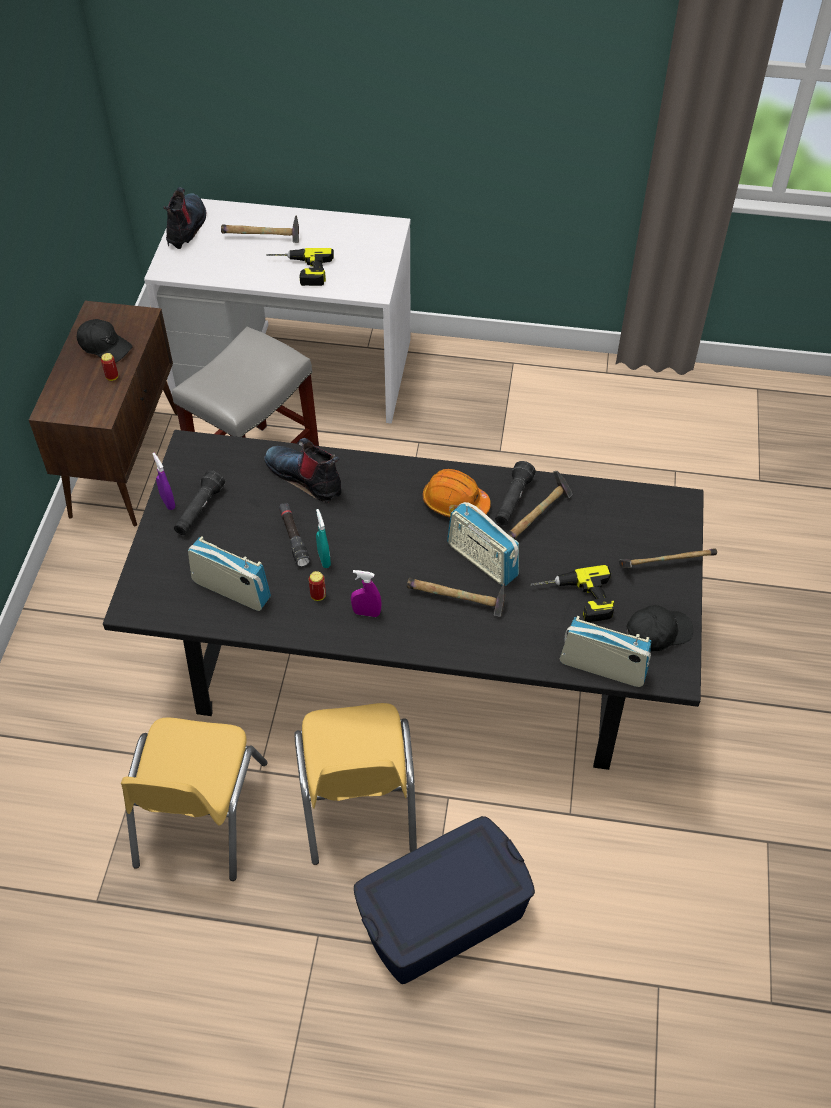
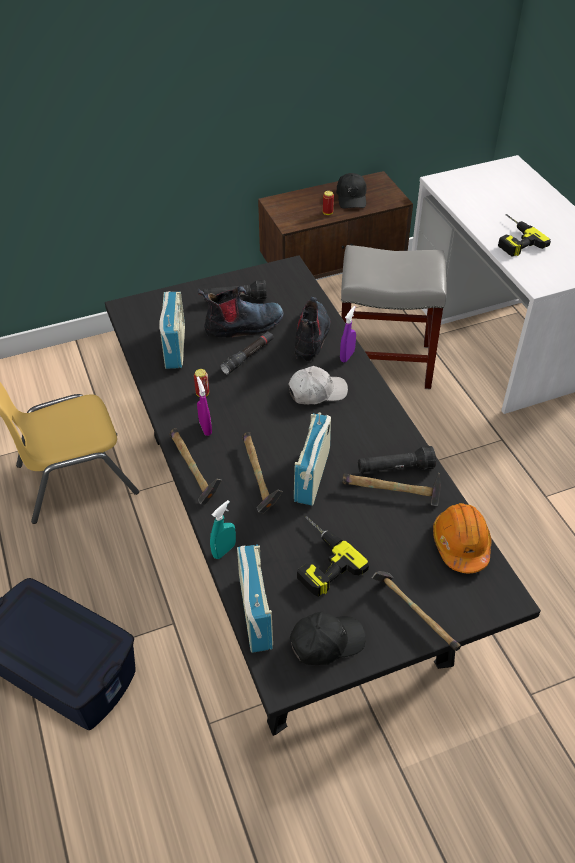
camera: 60 degrees right, 5 degrees down
(168, 502) = (230, 282): purple spray bottle -> purple spray bottle (347, 356)
(186, 227) = (491, 171): boot -> boot (243, 326)
(263, 238) = (524, 207): hammer -> hammer (193, 472)
(324, 559) = (240, 381): turquoise spray bottle -> turquoise spray bottle (224, 550)
(357, 799) = (138, 563): yellow chair -> none
(383, 509) = (317, 392): none -> white cap
(455, 503) = (360, 432): orange hard hat -> orange hard hat (461, 544)
(657, 632) = (326, 642): black cap -> black cap turned 60 degrees counterclockwise

